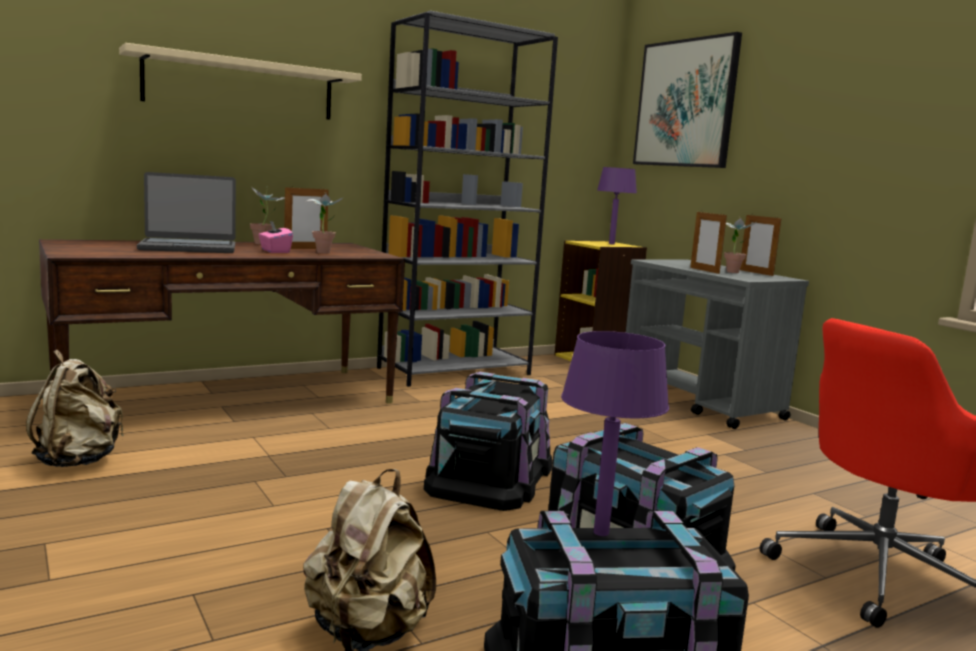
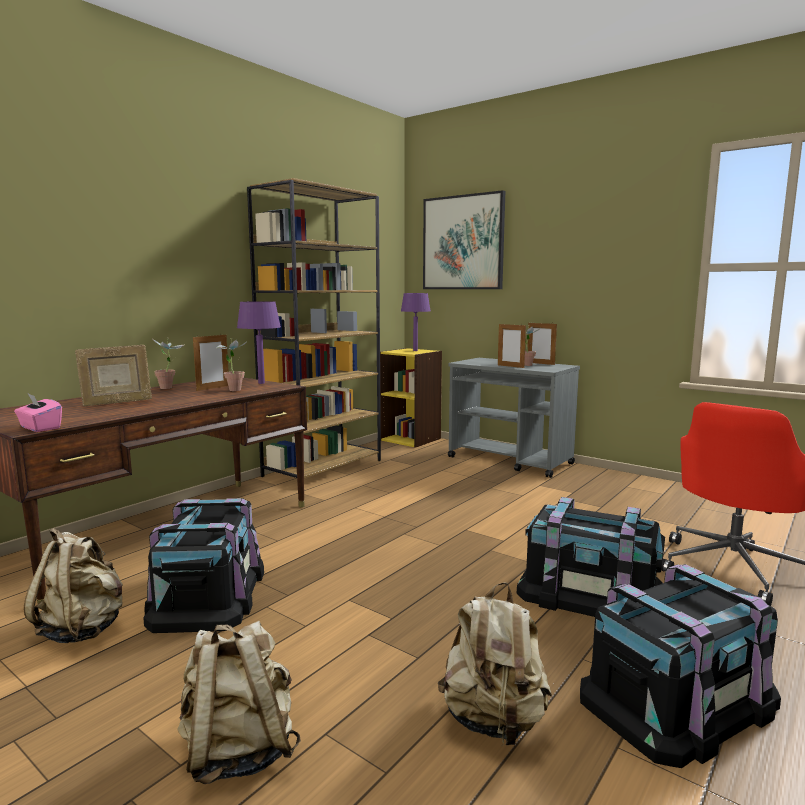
camera: 20 degrees left, 0 degrees up
(105, 584) = (238, 751): none -> beige backpack
(188, 248) = (117, 403): laptop -> picture frame
(241, 87) = (130, 249): beige shelf -> none
(274, 251) = (196, 395): pink tissue box -> pink tissue box (40, 428)
(455, 371) = (323, 468): grey bookcase -> brown bookcase
(489, 476) = (438, 554): black storage box -> black storage box (208, 594)
(602, 533) = (655, 593): purple table lamp -> purple table lamp (262, 383)

